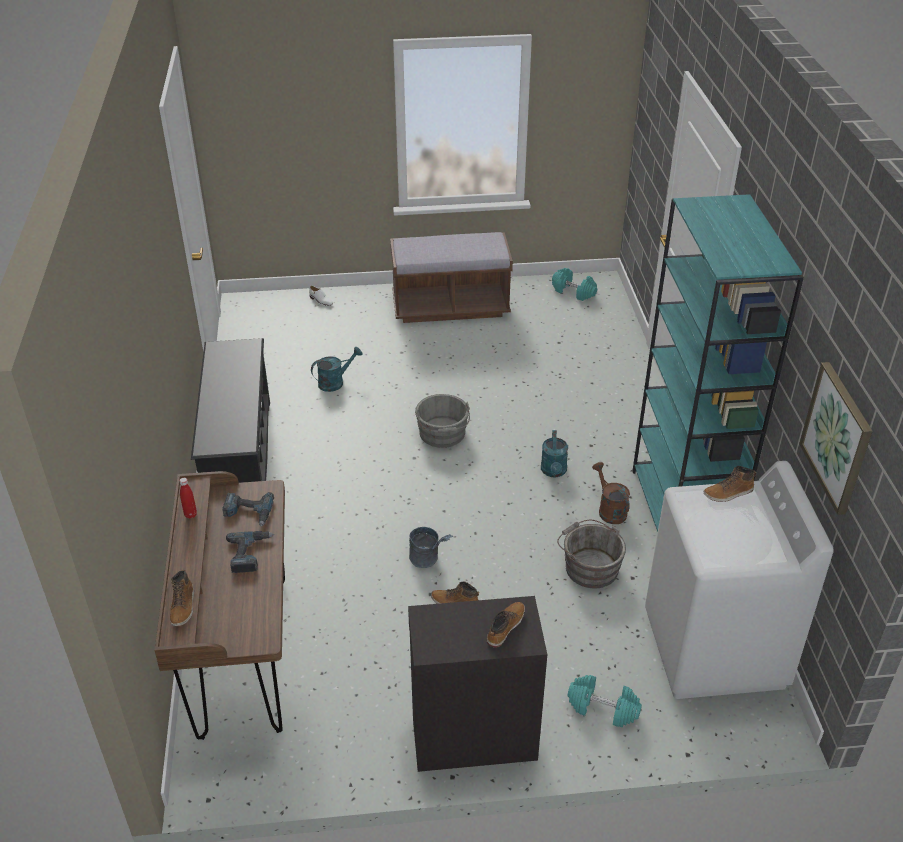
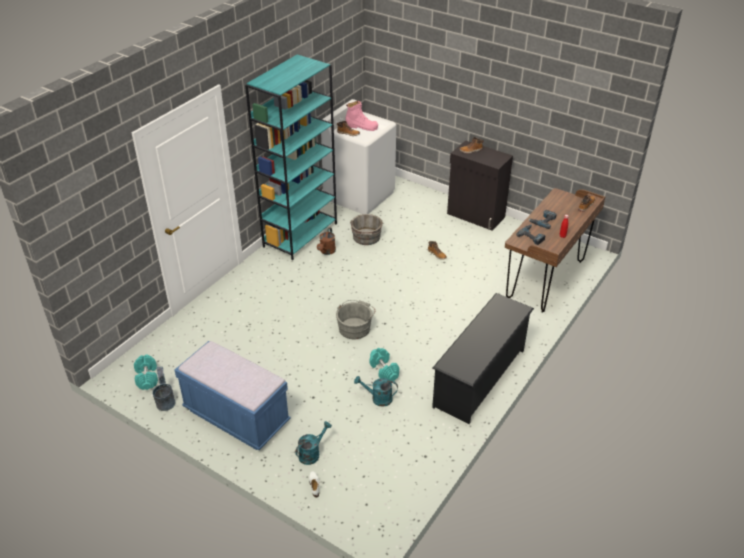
camera: 140 degrees left, 0 degrees up
(428, 560) = (431, 274): grey bucket -> grey bucket (165, 401)
(450, 307) = (236, 416): brown bench -> blue bench
(554, 472) = (327, 279): turquoise watering can -> turquoise watering can (312, 453)
(603, 708) = (421, 201): turquoise dumbbell -> turquoise dumbbell (383, 370)
(733, 523) = (362, 127): none -> pink boot
(837, 437) = (335, 72): picture -> none

